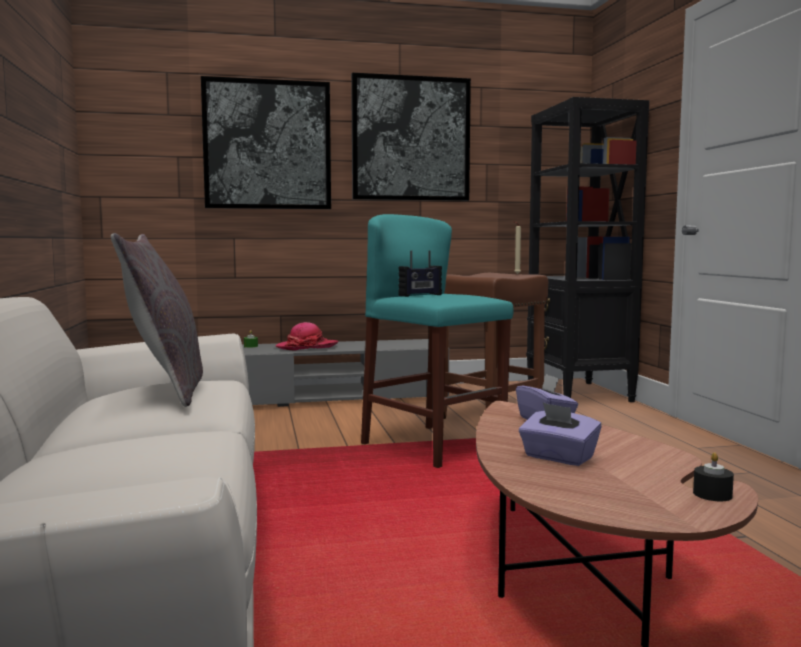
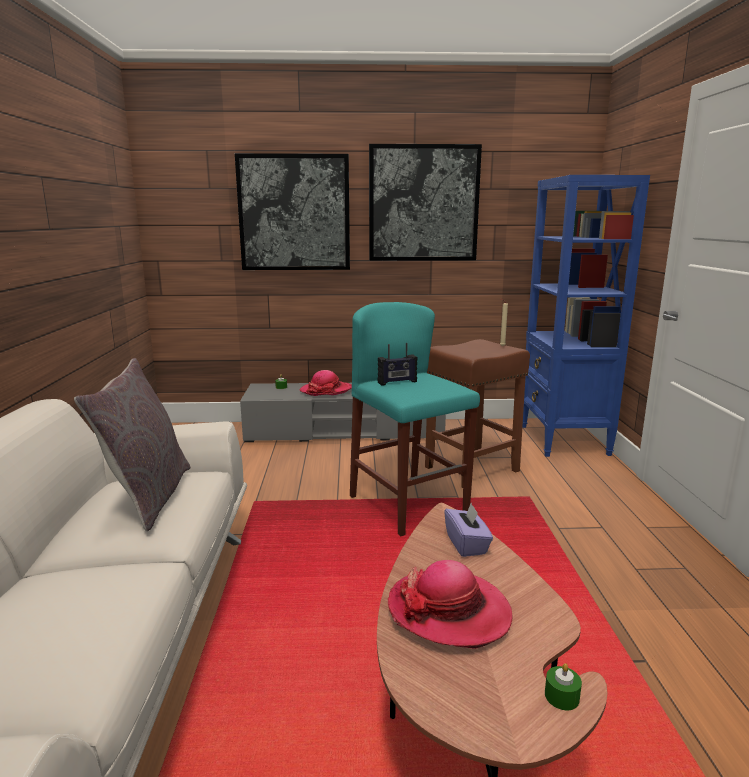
camera: 10 degrees right, 10 degrees up
(558, 457) = (449, 611): purple tissue box -> hat
(578, 394) = (563, 440): black bookcase -> blue bookcase
(712, 494) = (561, 696): black candle -> green candle

